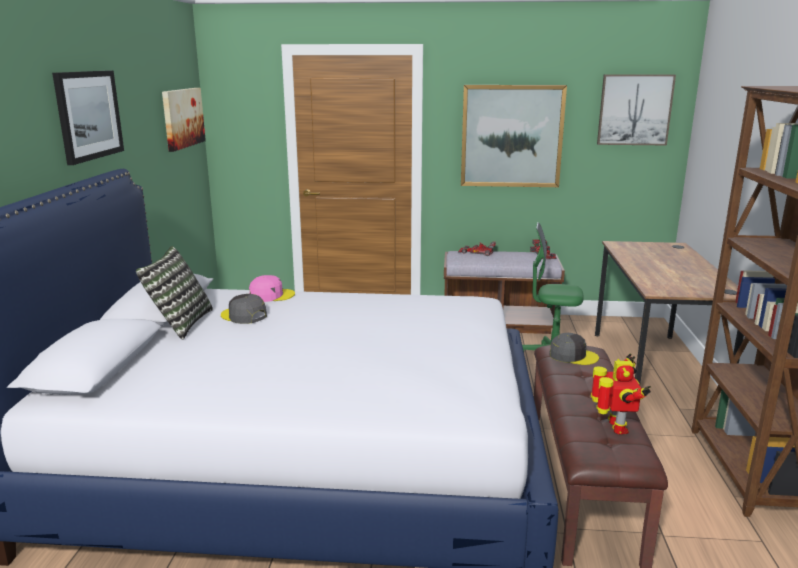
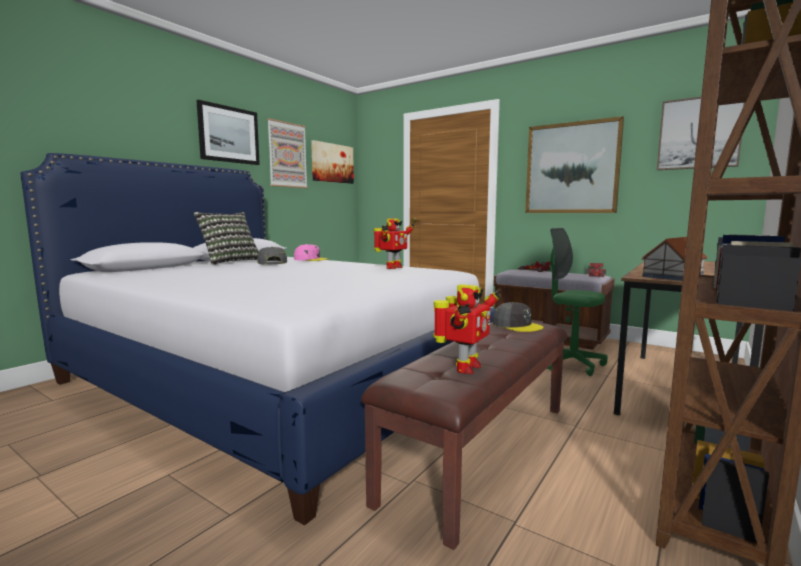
camera: 30 degrees right, 10 degrees down
(143, 123) = (287, 155): none -> picture
(412, 304) = (392, 267): none -> toy robot
(673, 285) = (673, 276): none -> toy house

